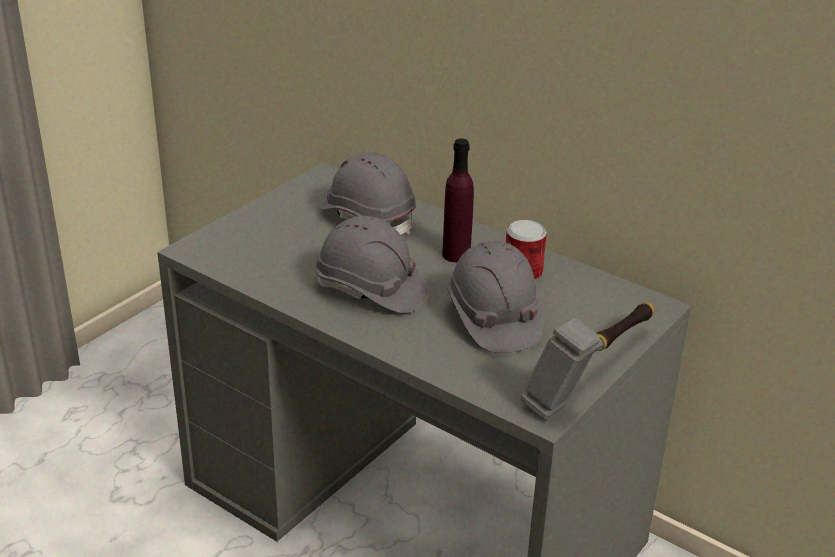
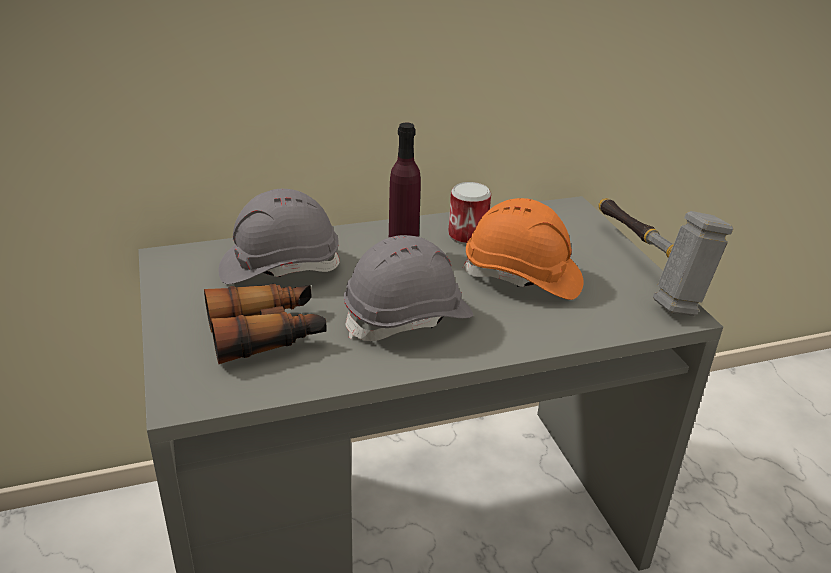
camera: 55 degrees left, 0 degrees up
(286, 247) = (267, 334): none -> binoculars
(493, 319) = (522, 277): grey hard hat -> orange hard hat

